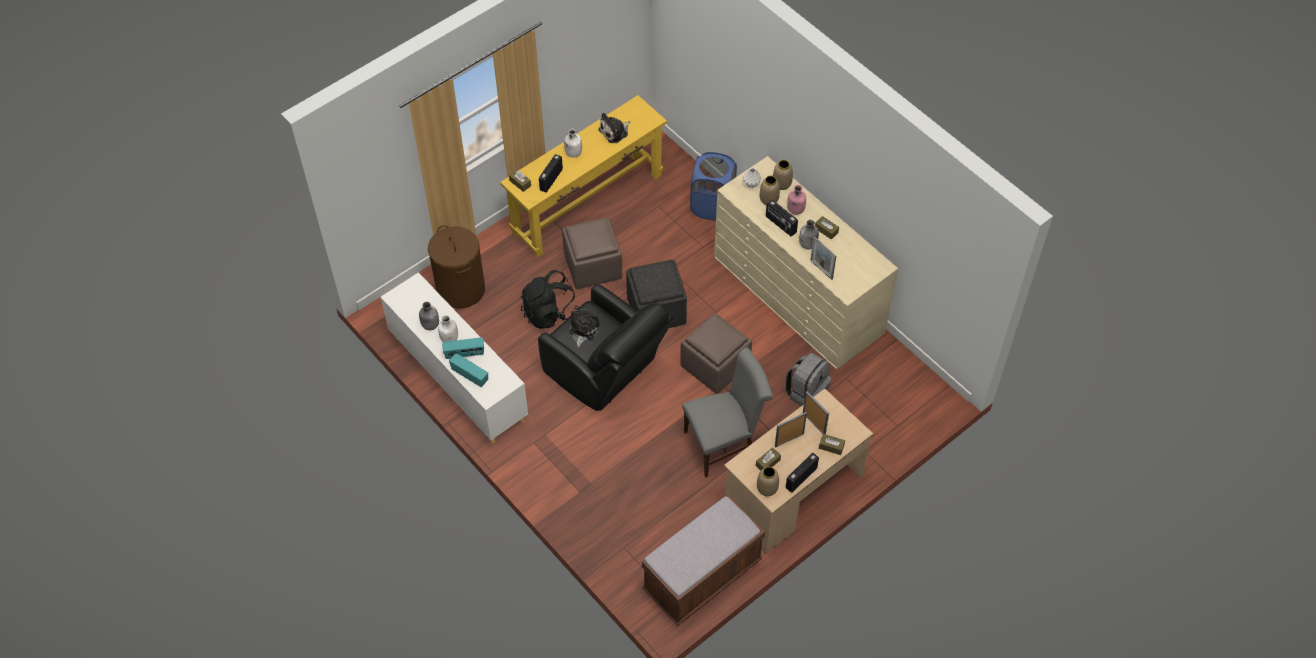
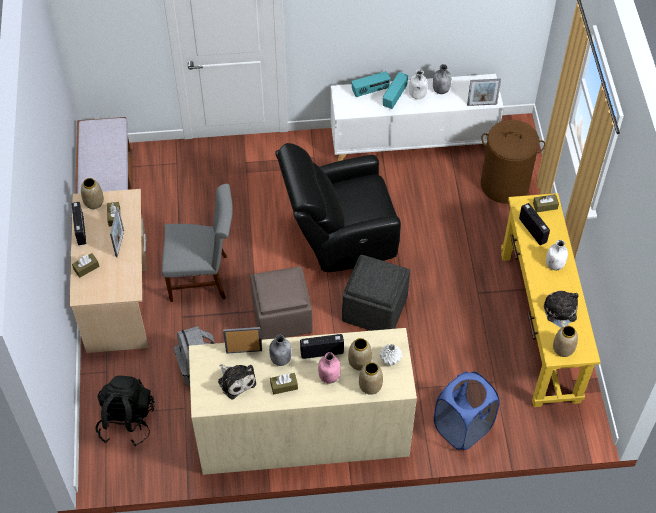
camera: 125 degrees right, 0 degrees up
(550, 313) = (432, 231): black backpack -> black backpack (127, 421)
(583, 330) = (366, 199): plush toy -> plush toy (236, 381)
(593, 266) = (460, 289): brown ottoman -> none
(645, 117) = (562, 349): none -> vase
(724, 443) = (203, 277): grey chair -> grey chair turned 105 degrees counterclockwise
(814, 423) = (117, 270): picture frame -> picture frame (482, 104)

